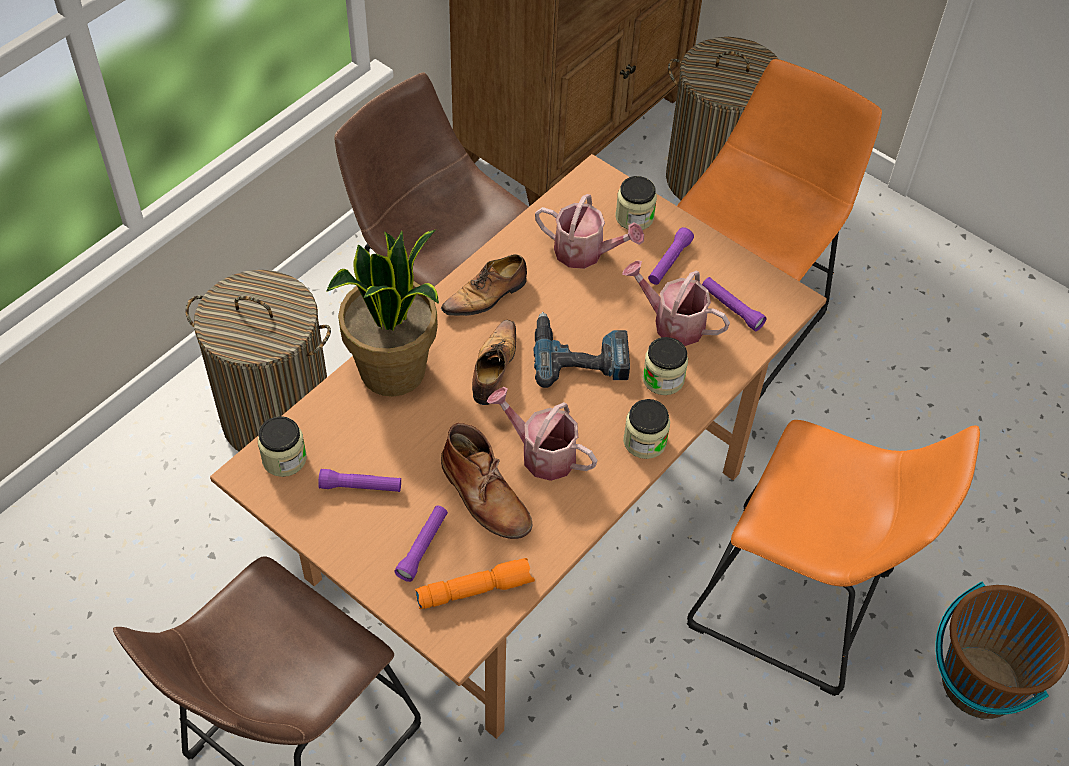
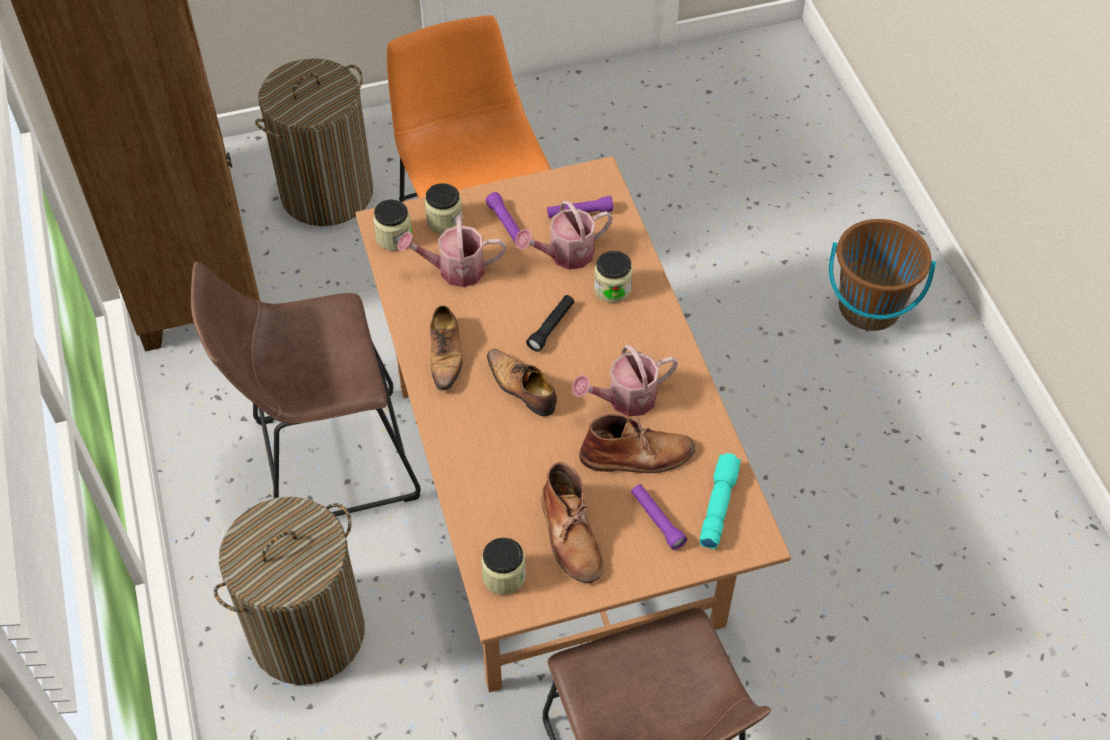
camera: 55 degrees left, 0 degrees up
(361, 487) = (571, 535): purple flashlight -> brown boot
(393, 371) = (473, 456): potted plant -> none
(475, 589) = (717, 504): orange flashlight -> turquoise flashlight
(579, 355) = (551, 327): power drill -> black flashlight
(585, 253) = (454, 270): watering can -> watering can turned 150 degrees counterclockwise
(644, 441) = (660, 330): jar -> jar (394, 237)
(800, 607) = (746, 371): orange stool -> none

